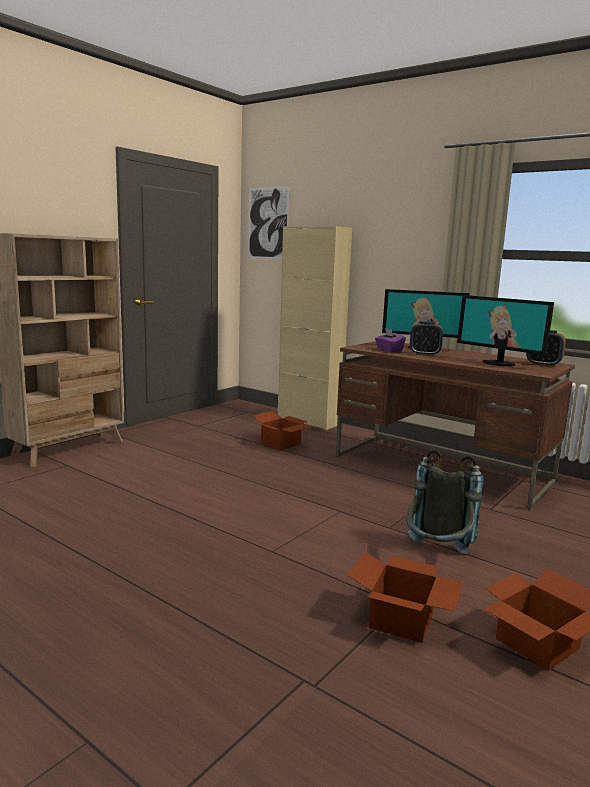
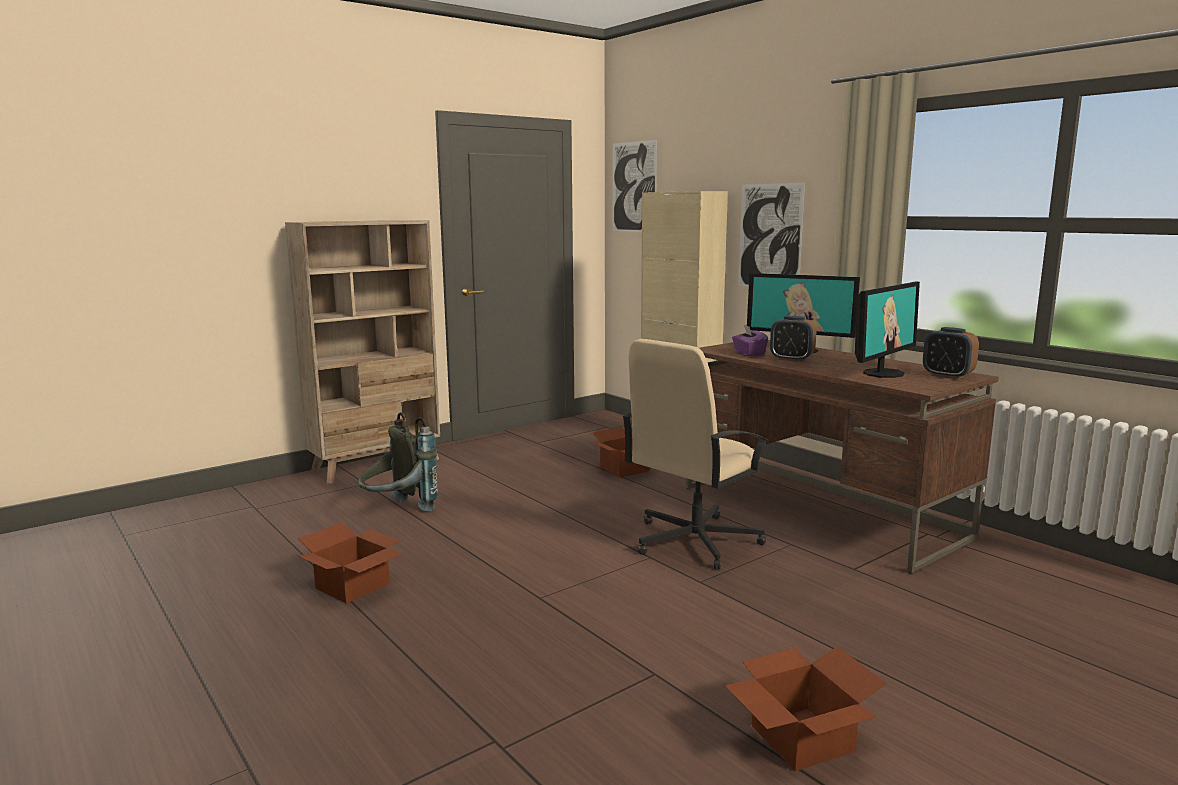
camera: 15 degrees right, 0 degrees up
(365, 496) = (693, 541): none -> beige office chair
(386, 263) = (769, 236): none -> picture
(403, 621) = (648, 692): cardboard box -> cardboard box (353, 587)
(436, 556) = (739, 622): grey backpack -> grey backpack (398, 511)
(499, 363) = (882, 373): monitor -> monitor turned 105 degrees counterclockwise

